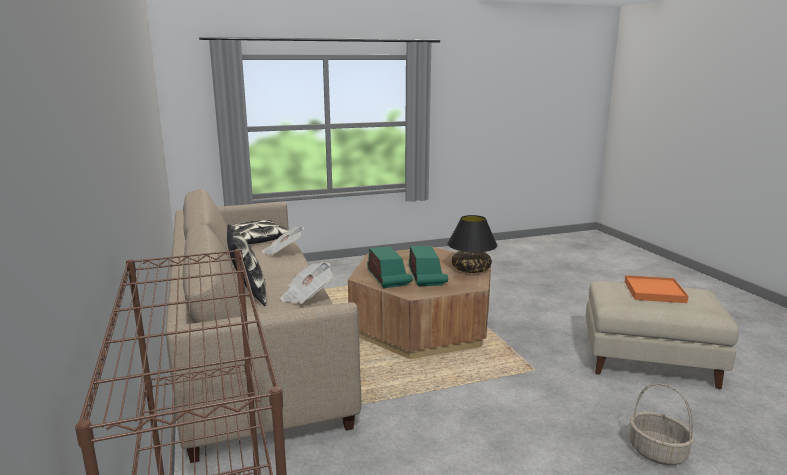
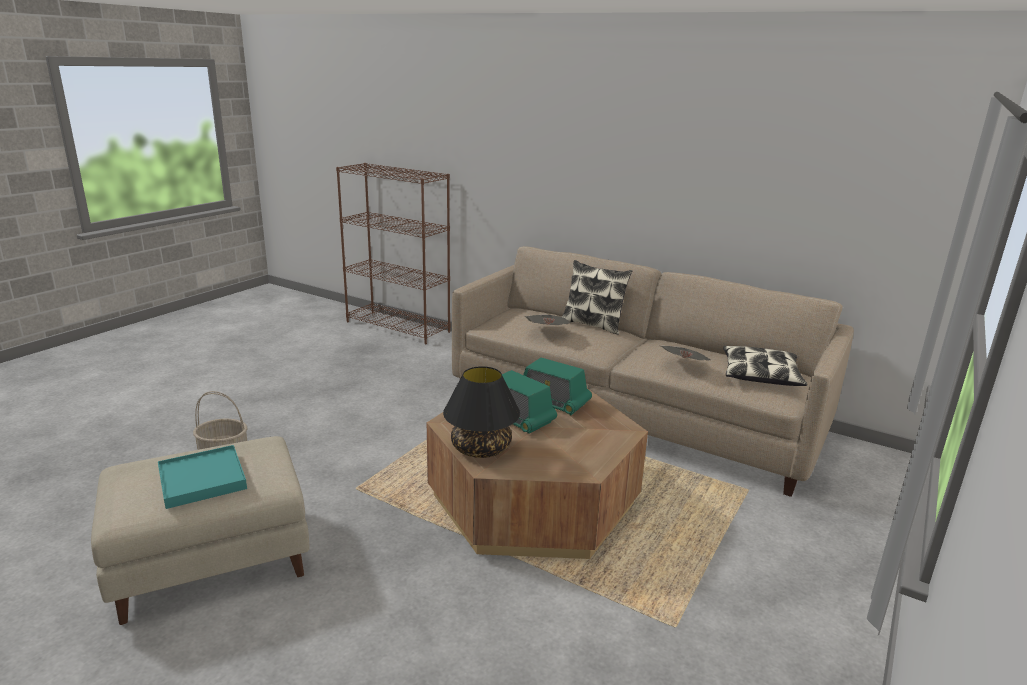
camera: 140 degrees right, 5 degrees up
(654, 292) = (202, 480): orange tray -> turquoise tray

